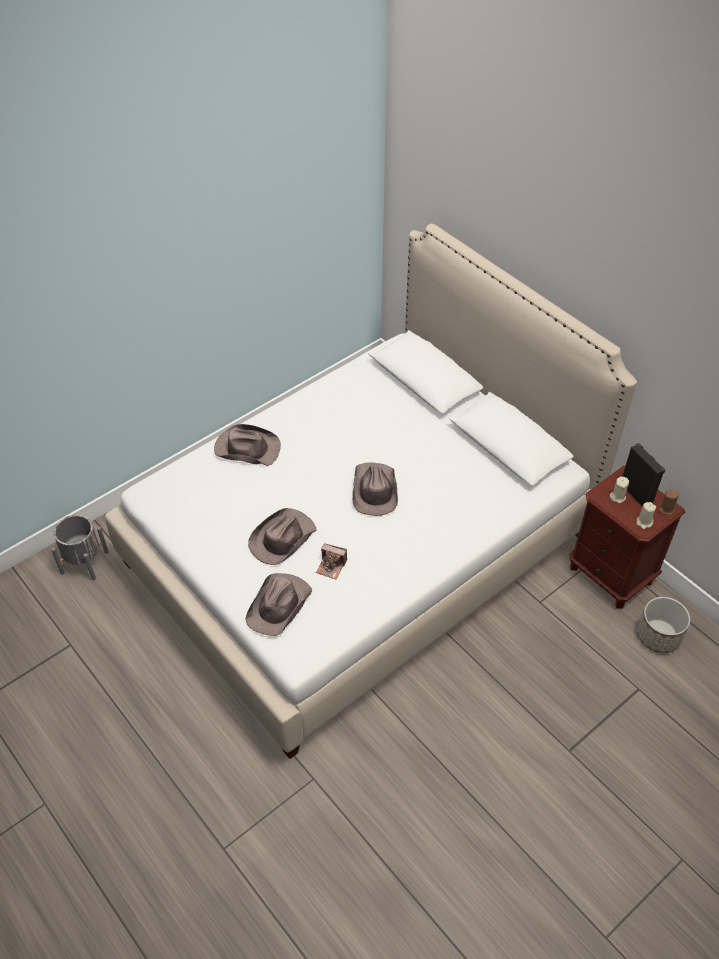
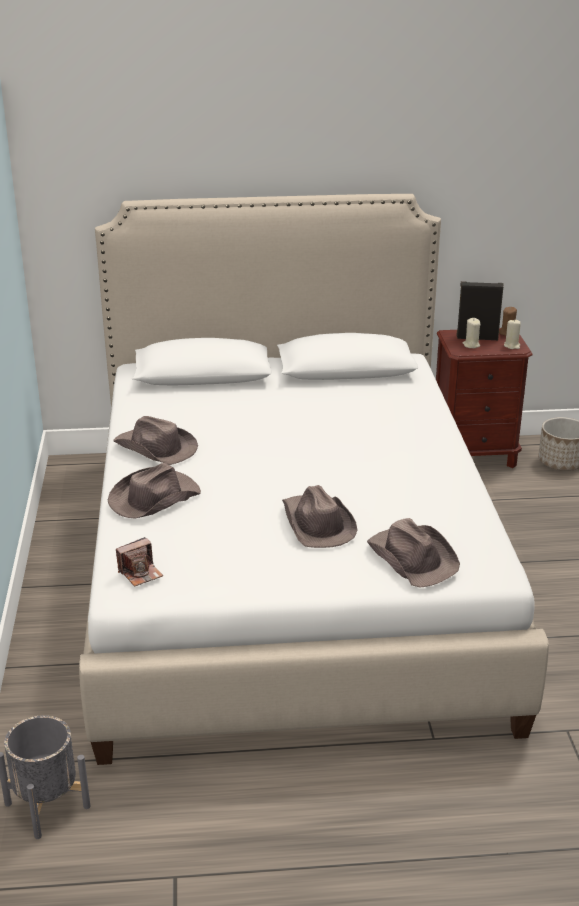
camera: 55 degrees left, 20 degrees down
(331, 566) = (391, 508): camera -> camera (140, 573)
(374, 490) = (317, 449): brown hat -> brown hat (156, 448)

